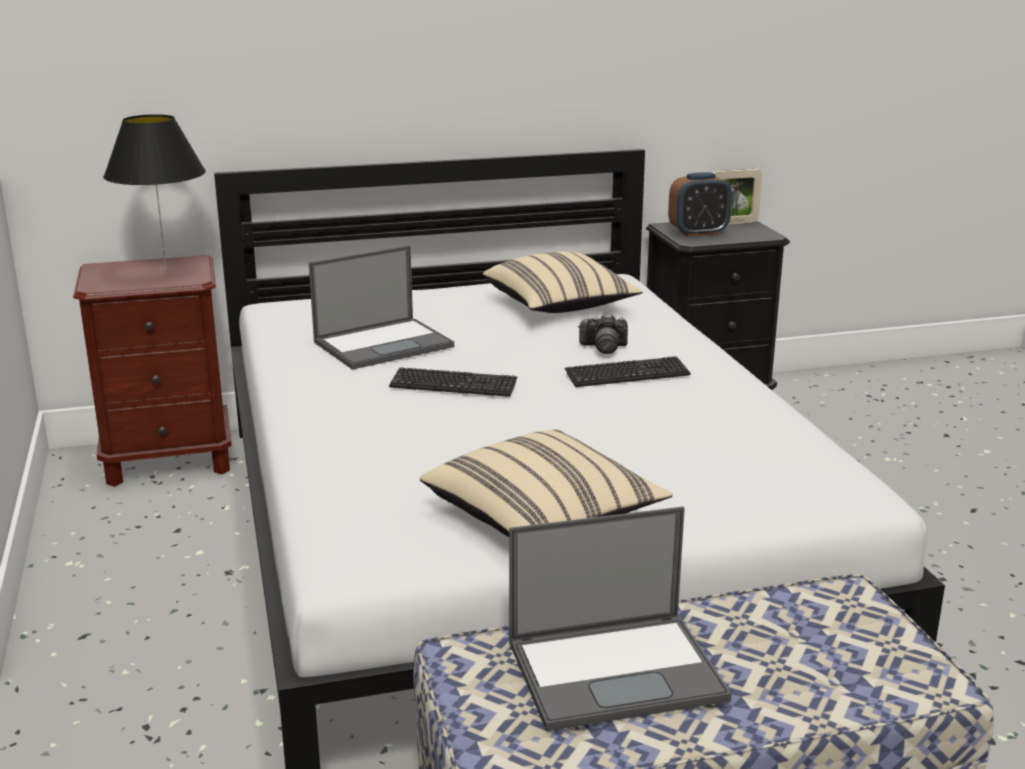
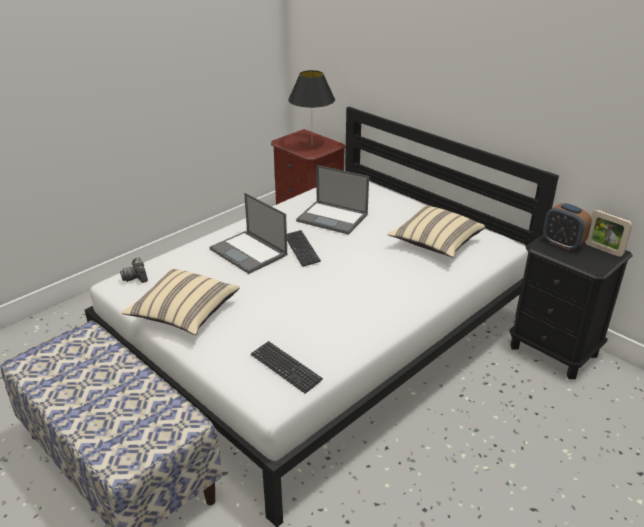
camera: 60 degrees right, 10 degrees up
(603, 347) = (391, 272): camera -> camera (136, 277)
(618, 670) = (91, 372): laptop -> laptop (249, 252)
(627, 375) = (362, 289): keyboard -> keyboard (286, 368)

